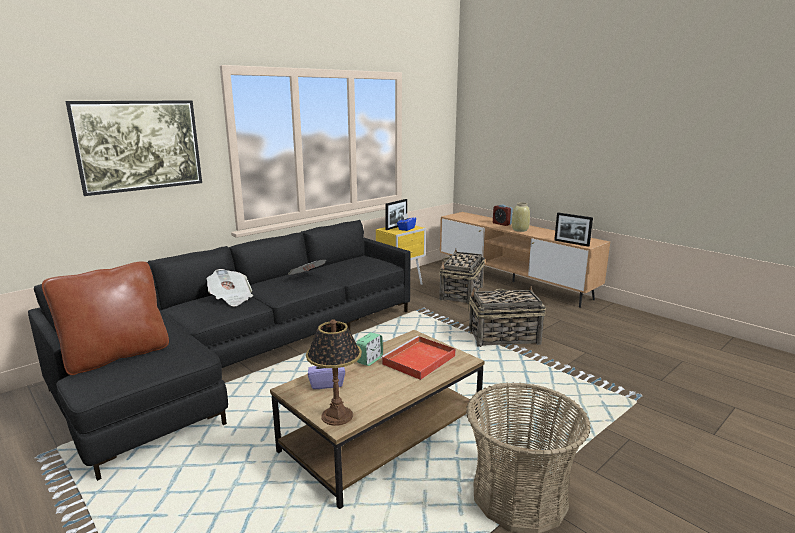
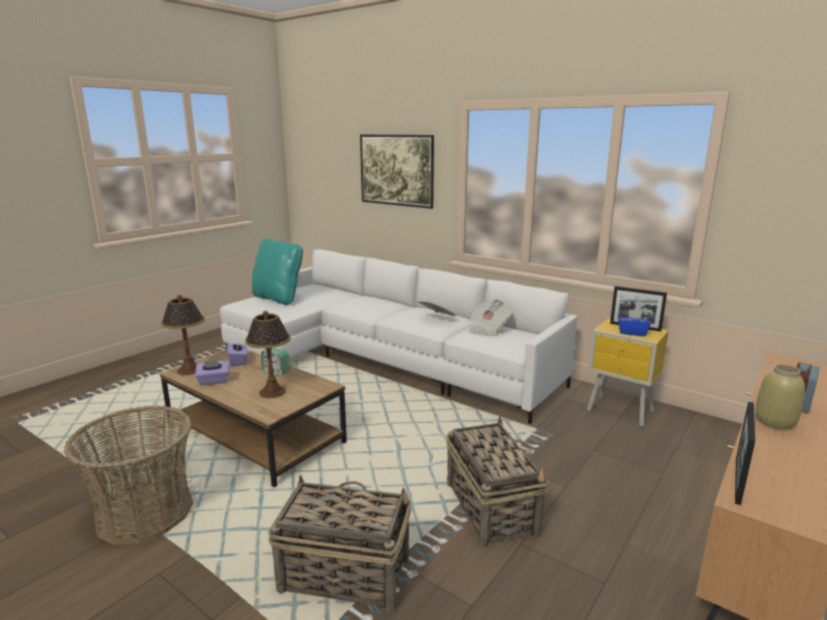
camera: 80 degrees right, 0 degrees up
(117, 355) = (278, 298): brown pillow -> turquoise pillow
(231, 298) = (377, 305): newspaper -> newspaper (487, 329)
(244, 356) = (382, 359): black sofa -> white sofa
(381, 395) = (214, 381): none -> purple tissue box
(418, 360) = (272, 392): red tray -> table lamp
(461, 293) = (638, 463): basket -> basket (343, 574)

